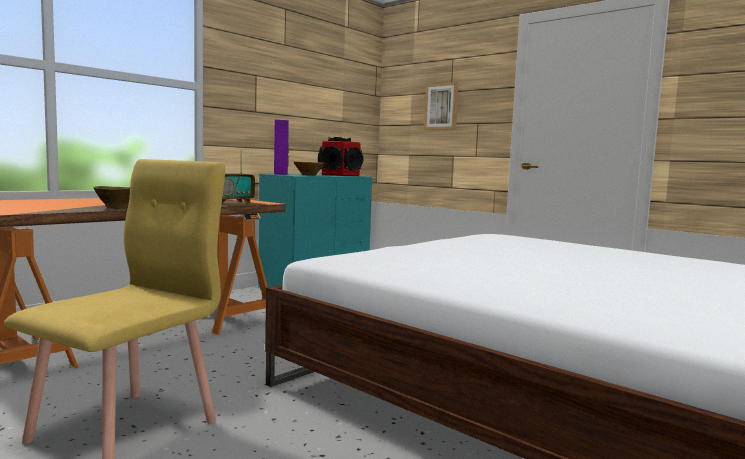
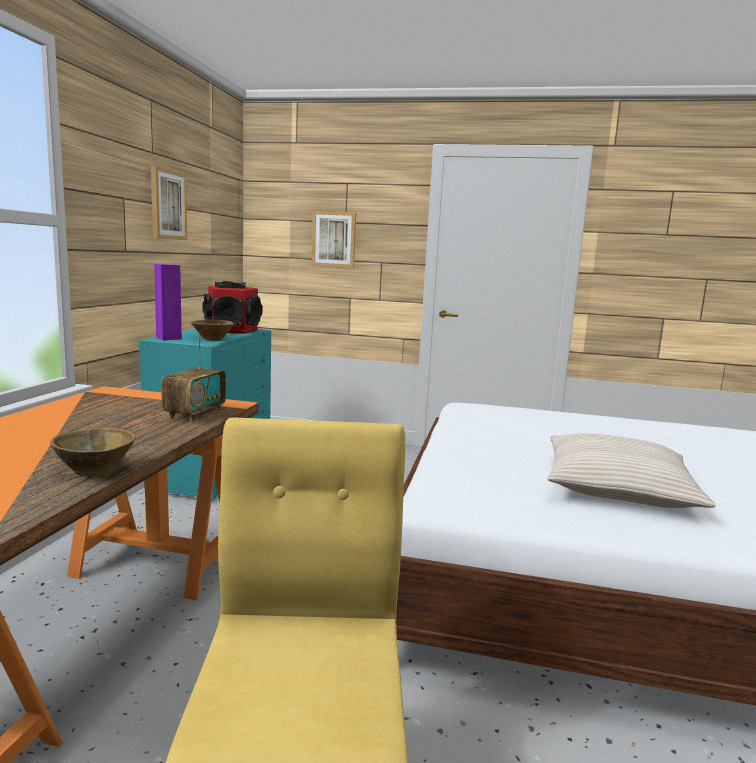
camera: 30 degrees left, 5 degrees up
(296, 81) = (167, 204): none -> picture
(499, 270) = (617, 487): none -> beige pillow

